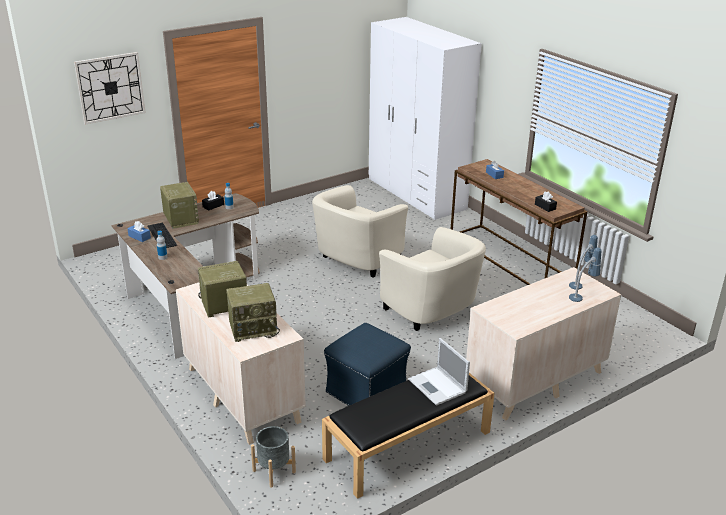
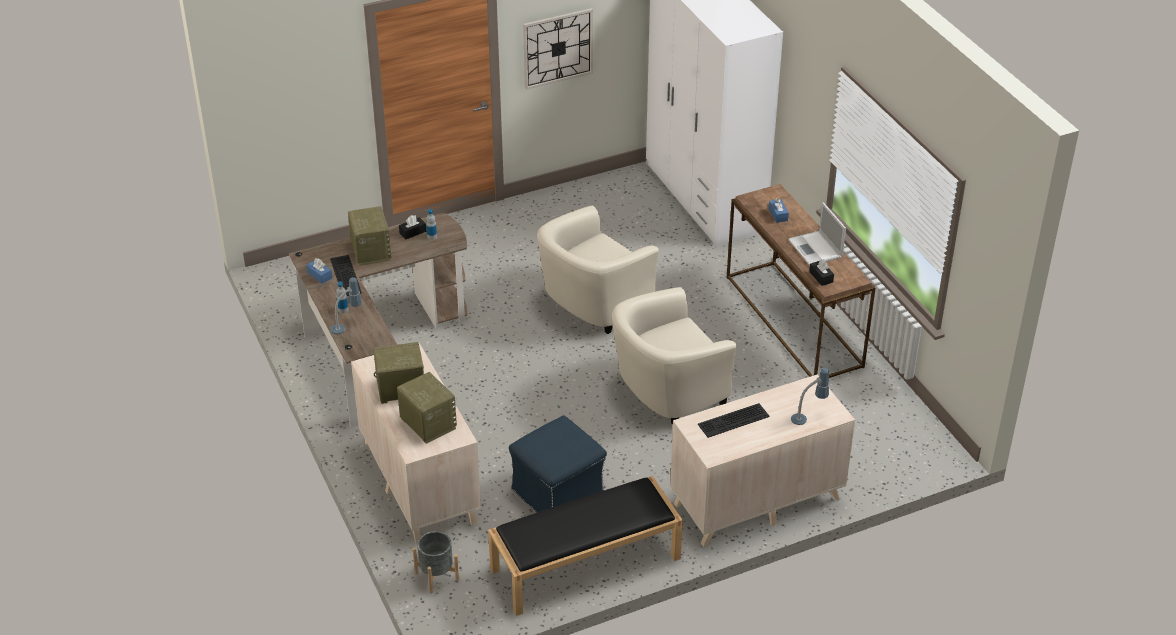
camera: 10 degrees right, 10 degrees up
(110, 87) = (296, 74): wall clock -> wall clock (558, 48)
(254, 328) = (427, 423): radio -> radio turned 120 degrees counterclockwise
(432, 312) = (666, 393): beige armchair -> beige armchair turned 90 degrees clockwise
(438, 386) = (620, 507): laptop -> laptop (816, 249)
(522, 304) = (733, 421): none -> keyboard
(581, 282) = (815, 398): table lamp -> table lamp (347, 325)

